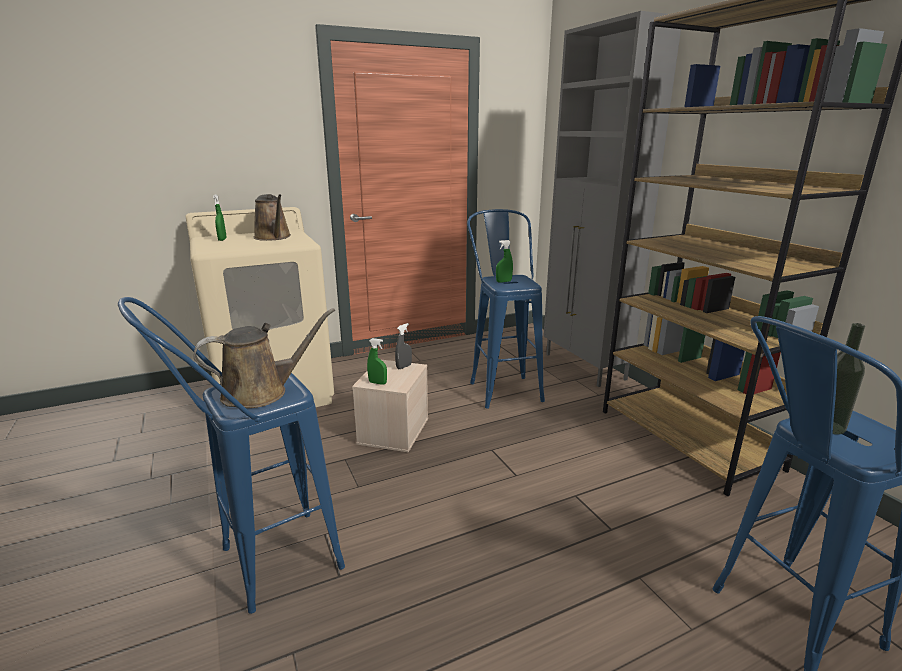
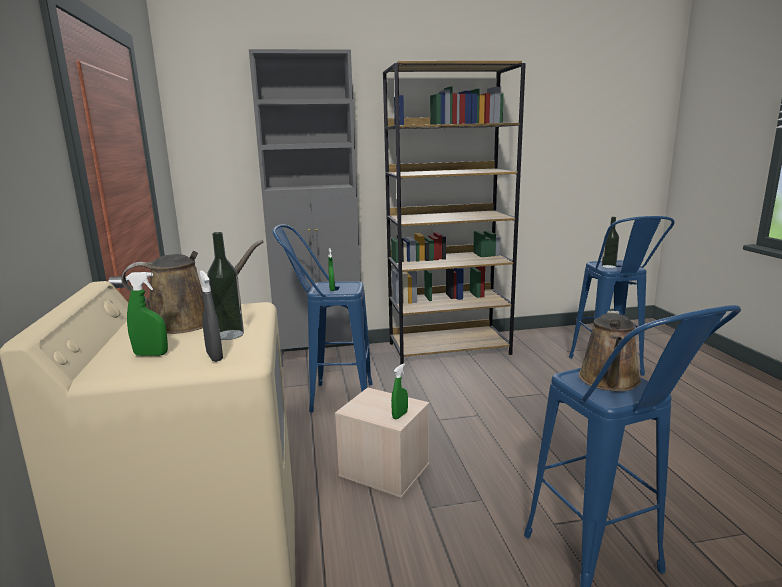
camera: 75 degrees left, 5 degrees down
(247, 245) = (229, 335): none -> bottle
(261, 392) = (609, 381): brown watering can -> brown watering can turned 150 degrees counterclockwise
(404, 367) = (367, 399): grey spray bottle -> grey spray bottle (214, 356)

